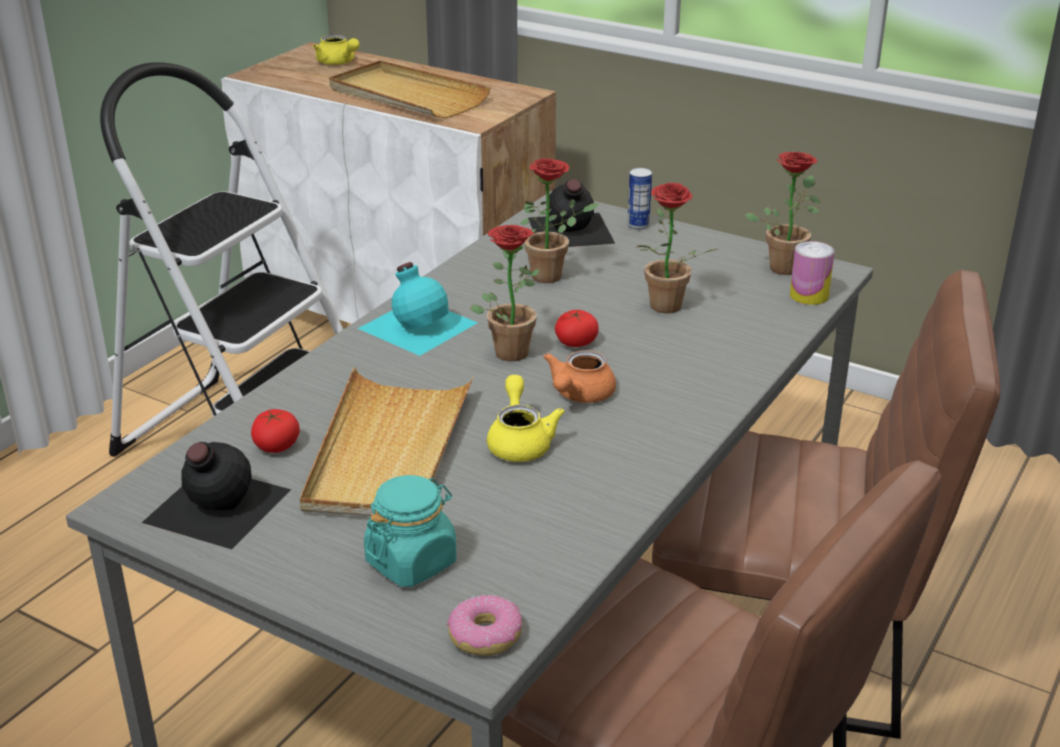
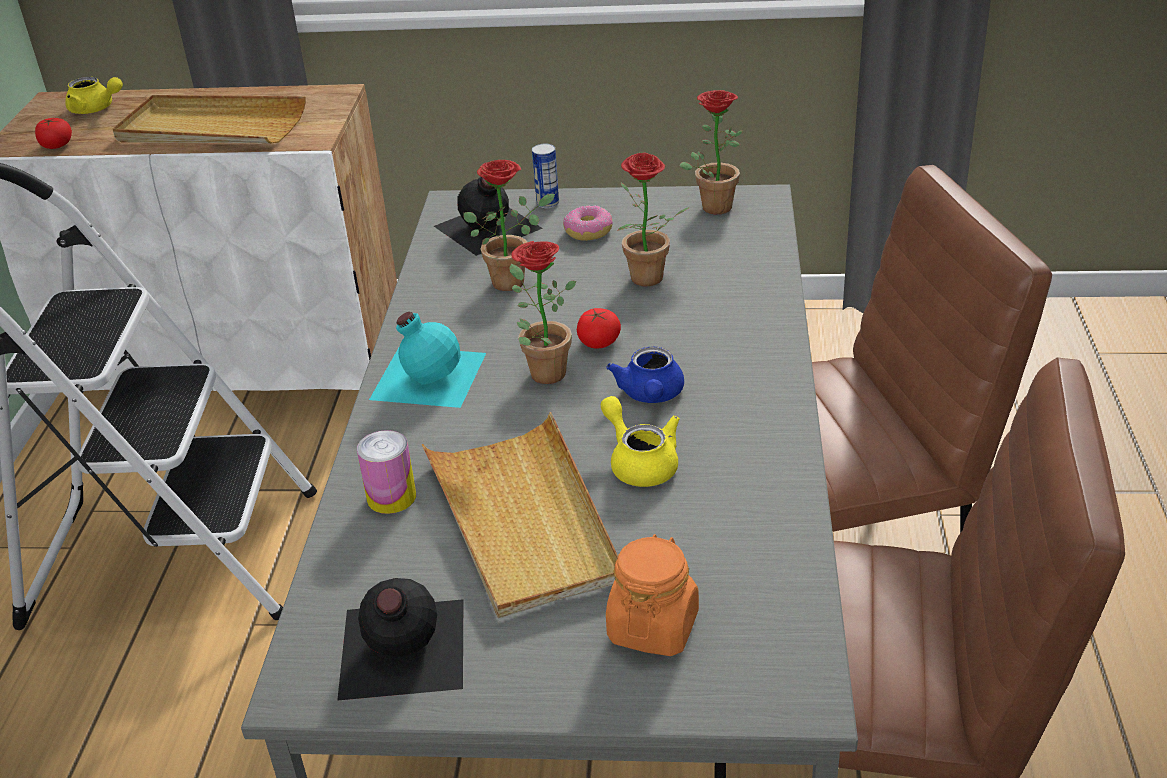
camera: 25 degrees left, 5 degrees up
(276, 446) = (404, 558): tomato -> tomato (57, 145)
(411, 562) = (653, 626): turquoise jar -> orange jar
(485, 635) = (788, 671): donut -> donut (588, 231)
(579, 395) = (651, 395): orange teapot -> blue teapot
(809, 295) = (761, 227): can -> can (391, 497)

